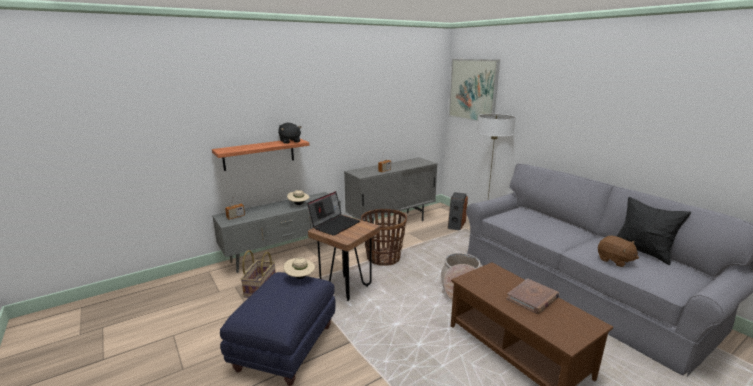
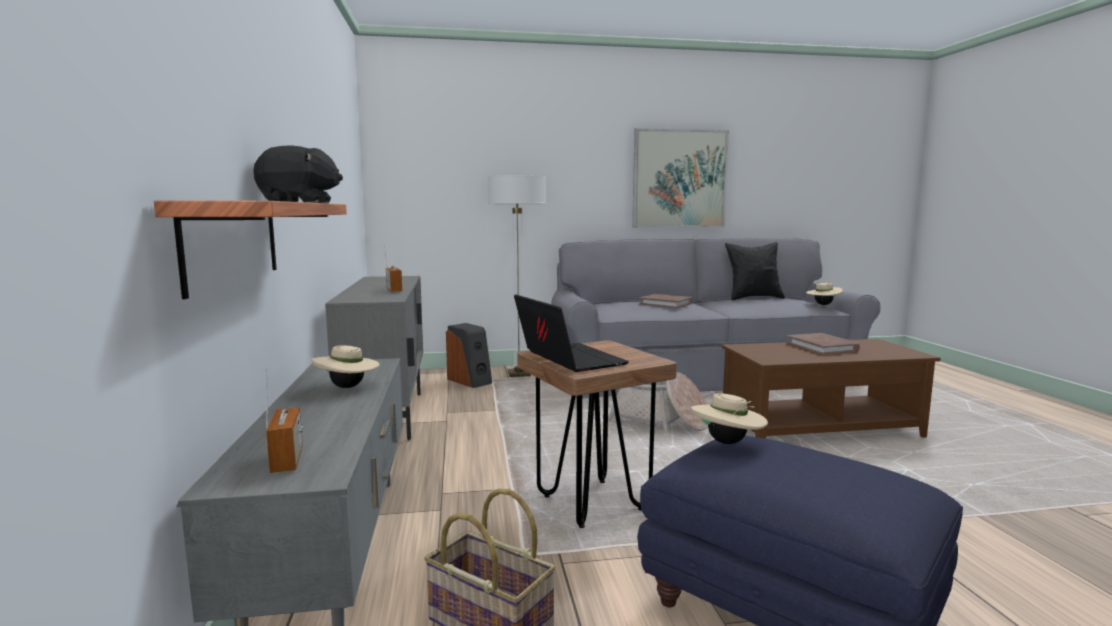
camera: 65 degrees left, 10 degrees down
(383, 257) = (511, 449): basket -> none
(473, 90) = (429, 145): picture -> picture (679, 179)
(547, 225) = (666, 304): none -> brown book
(614, 260) = (767, 305): brown plush toy -> none
(672, 285) = (823, 304): none -> beige hat

